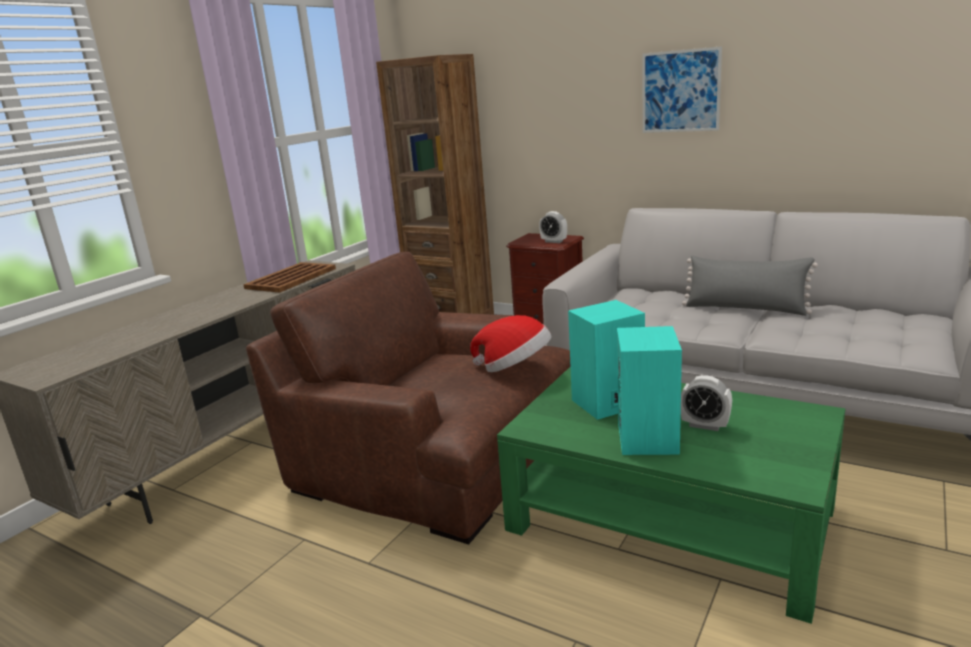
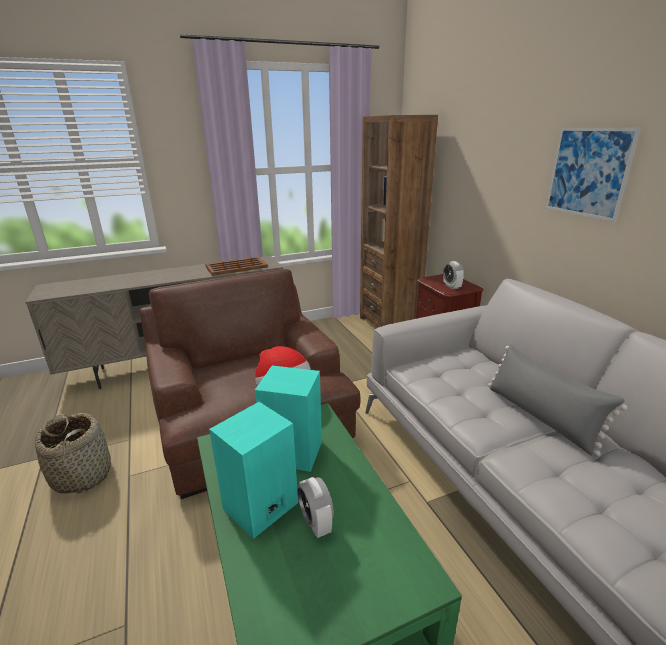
camera: 35 degrees right, 5 degrees up
(300, 595) = (82, 475): none -> basket

